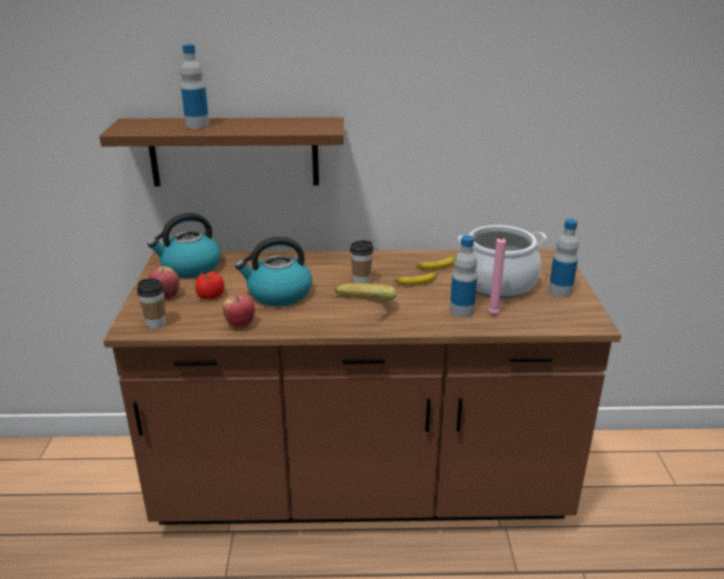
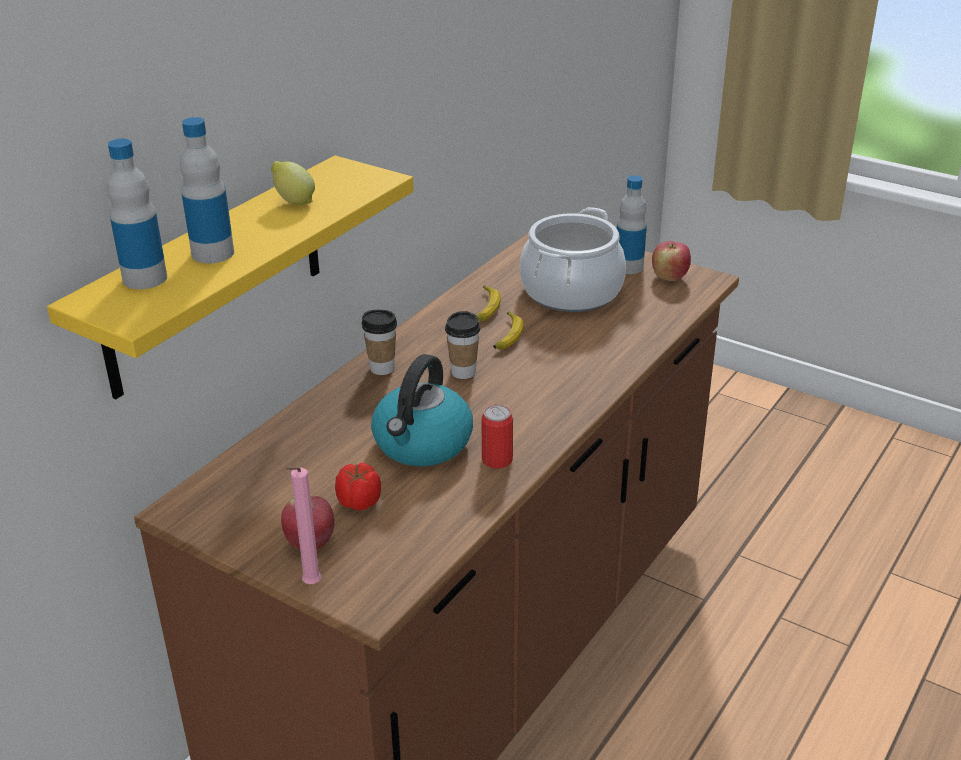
camera: 55 degrees left, 5 degrees up
(156, 324) = (388, 575): cup -> cup (382, 368)
(190, 268) = (244, 494): kettle -> none
(234, 152) = (215, 277): brown shelf -> yellow shelf
(240, 324) = (470, 501): apple -> apple (669, 277)
(273, 123) = (293, 202): none -> lemon
(286, 319) = (497, 460): none -> can
(363, 308) = (531, 396): banana -> none
(461, 311) = (607, 337): bottle -> bottle (145, 278)
(491, 314) = (632, 323): pink candle -> pink candle (310, 585)

